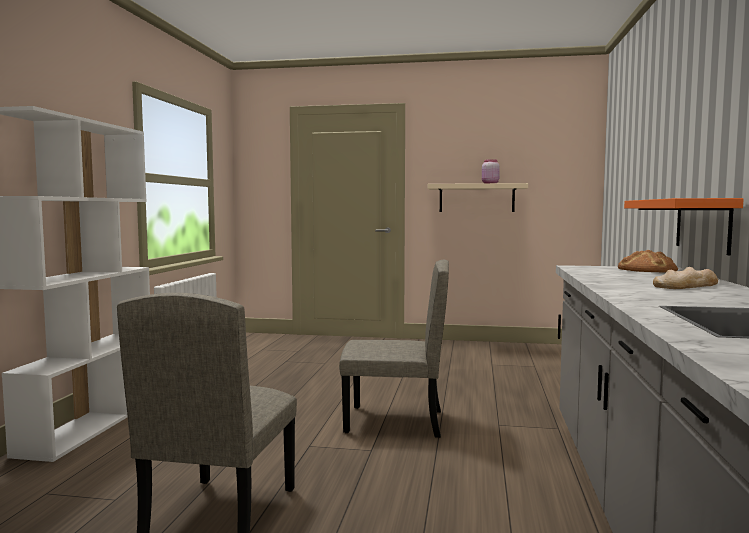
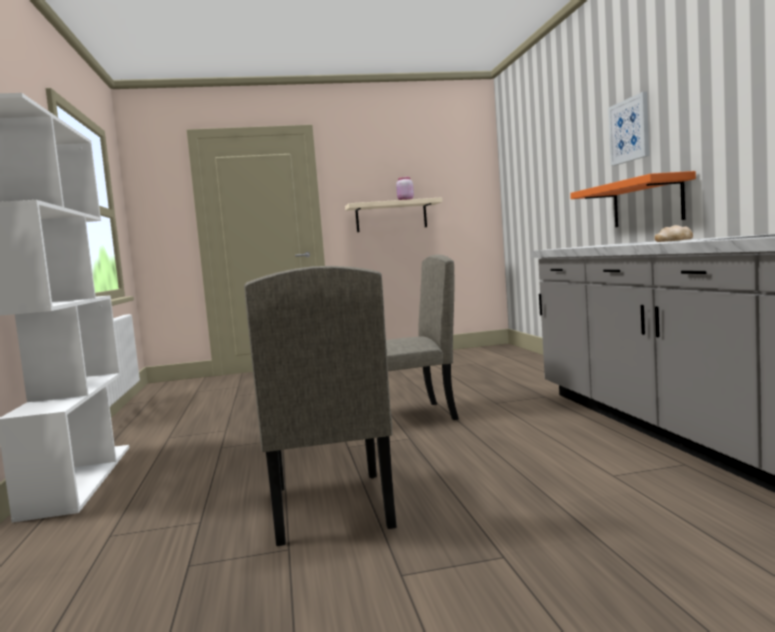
camera: 20 degrees left, 0 degrees up
(647, 270) = (610, 244): bread -> none
(696, 134) = (630, 130): none -> picture

